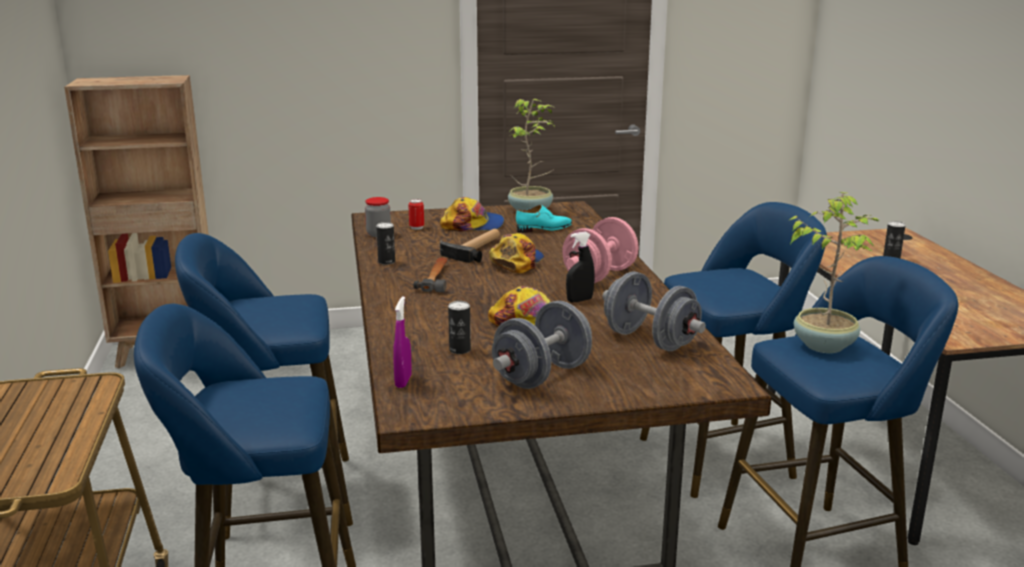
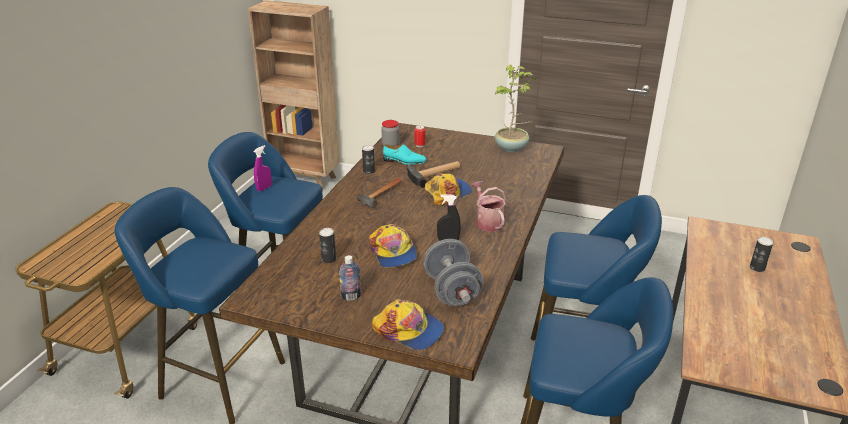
camera: 30 degrees right, 10 degrees up
(403, 381) = (271, 273): purple spray bottle -> purple spray bottle (264, 188)
(473, 225) = (458, 151): cap -> cap (409, 330)
(542, 375) = (351, 297): grey dumbbell -> bottle
(544, 229) = (501, 167): turquoise shoe -> turquoise shoe (404, 161)
(599, 275) = (488, 221): pink dumbbell -> watering can
(824, 345) = (586, 335): potted plant -> none

